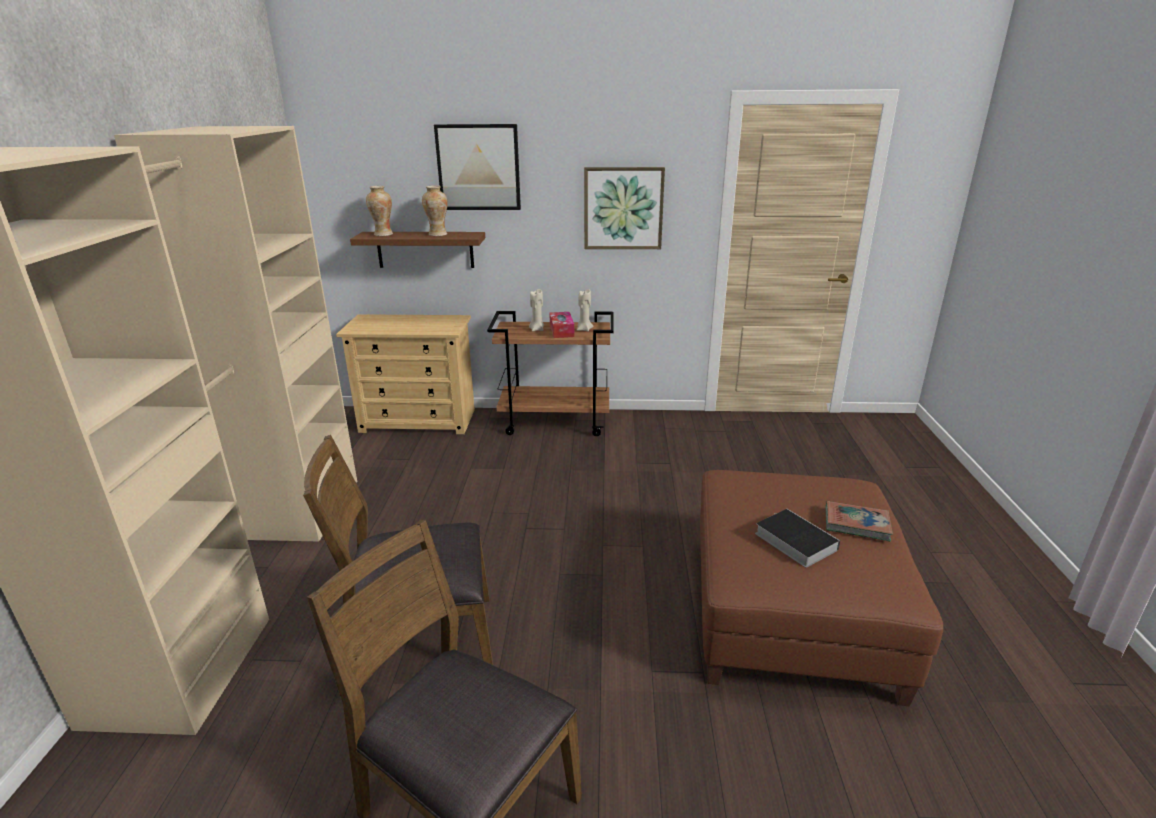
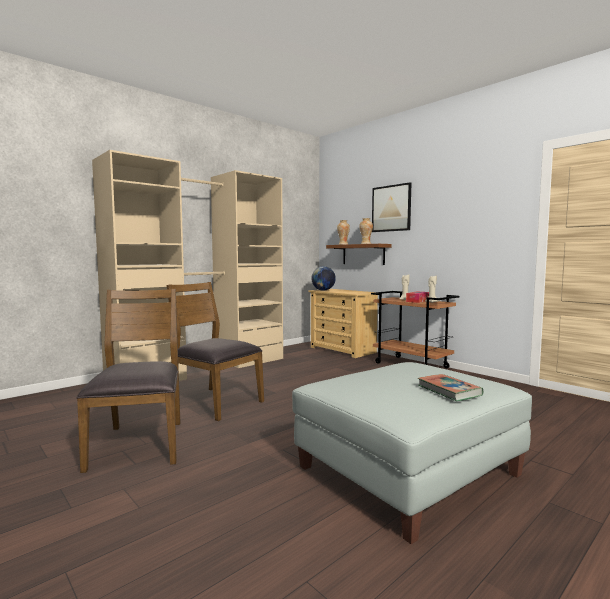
camera: 45 degrees right, 20 degrees down
(366, 328) = (323, 290): none -> globe
(623, 208) = (468, 226): picture -> none
(792, 615) = (408, 471): brown ottoman -> grey ottoman
(793, 540) = (385, 382): book -> none

